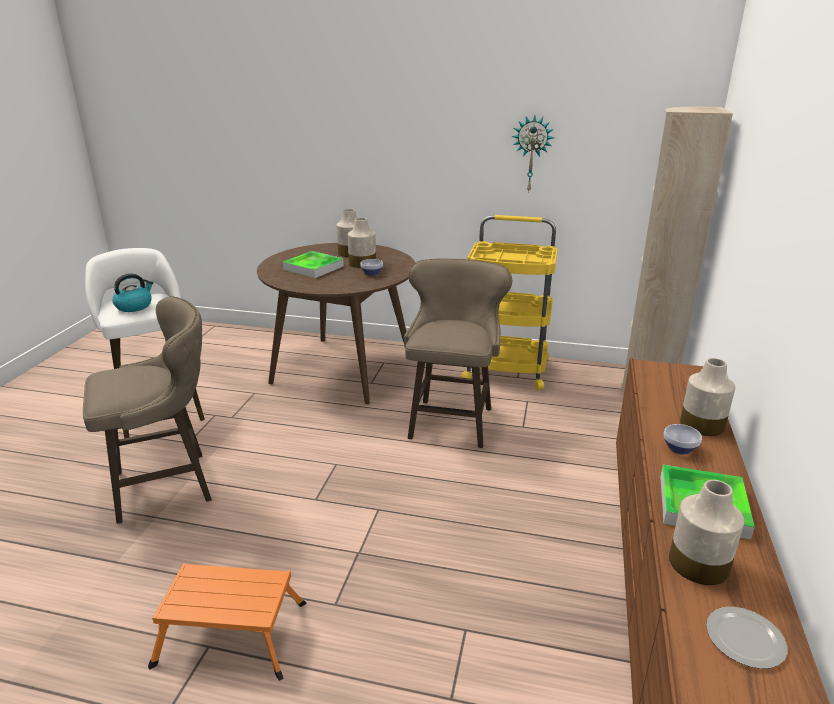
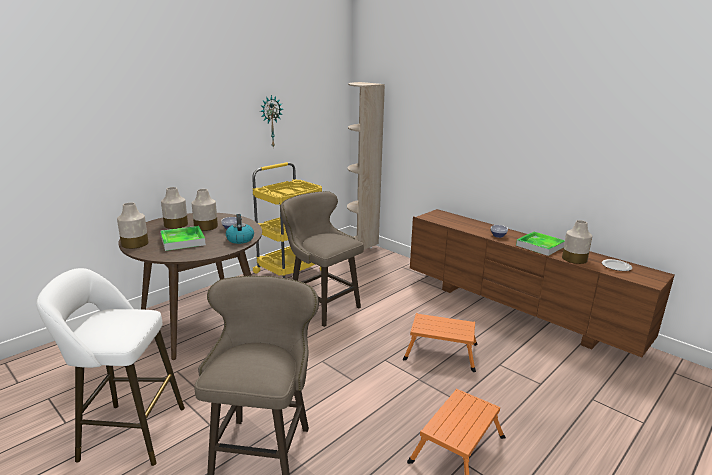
camera: 60 degrees left, 5 degrees down
(134, 306) = (117, 325): kettle -> kettle (240, 239)
(443, 554) = (441, 352): none -> orange step ladder
(701, 423) = (482, 226): beige vase -> beige vase (134, 243)

